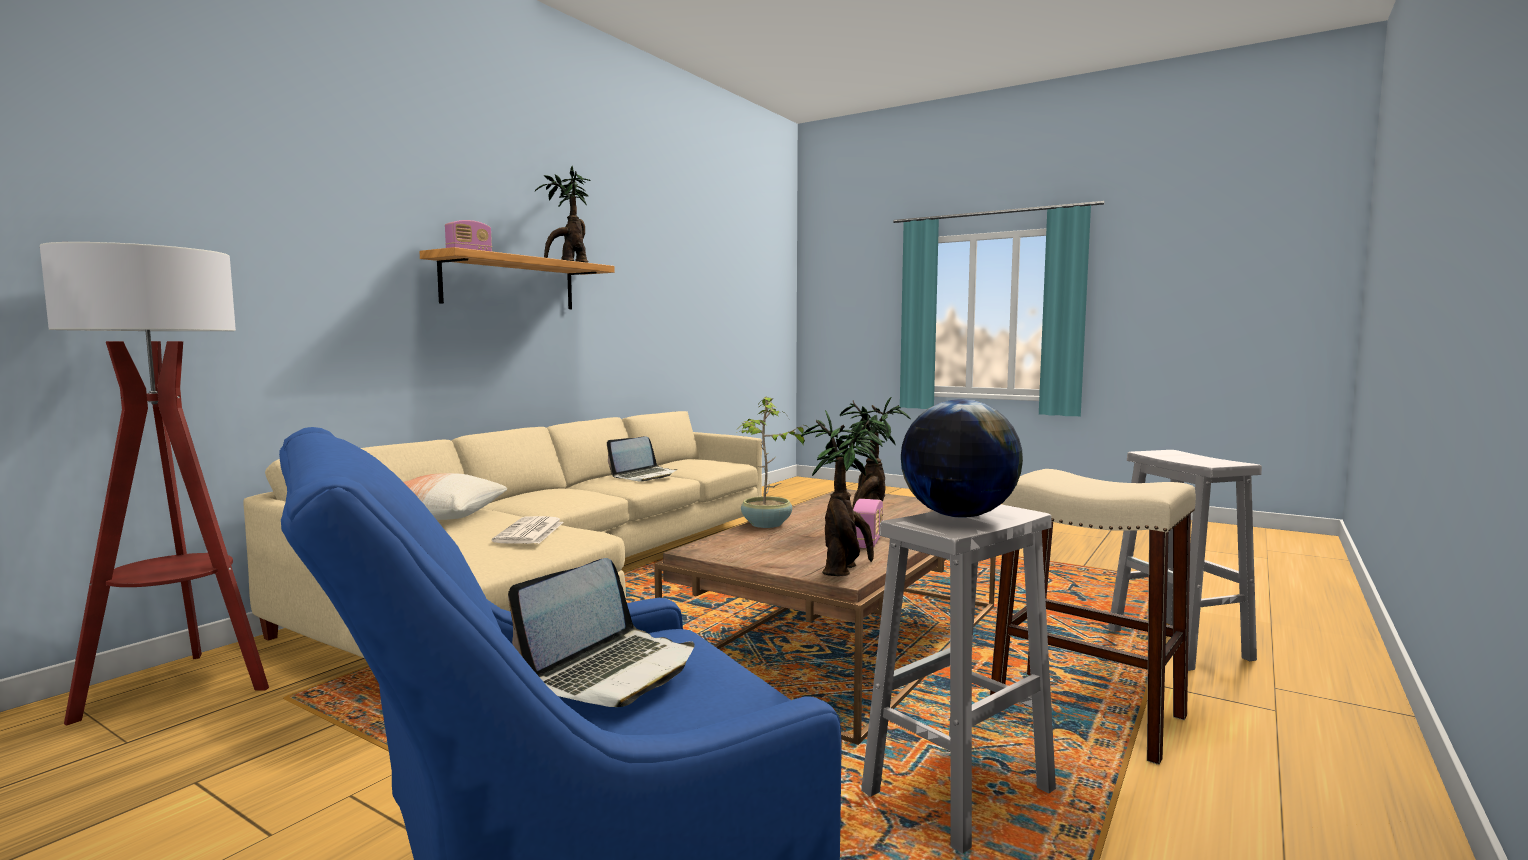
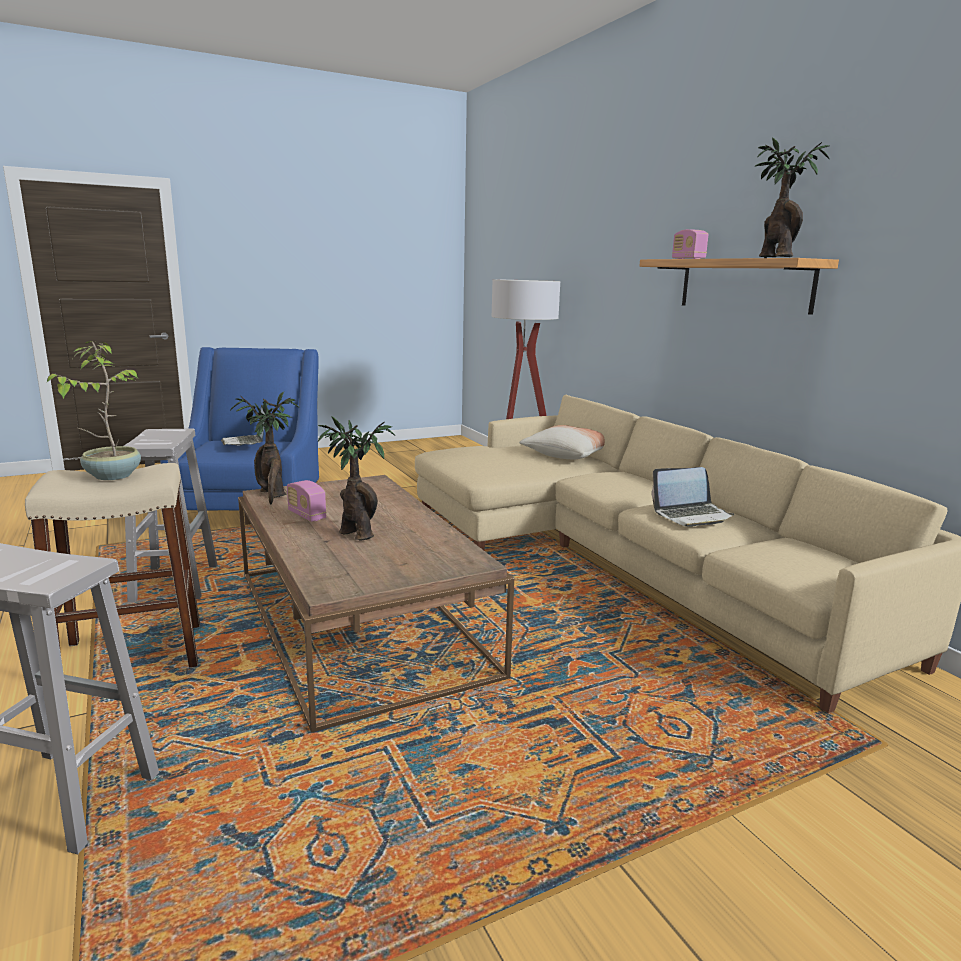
camera: 120 degrees right, 10 degrees up
(530, 532) = (489, 464): newspaper -> none
(644, 476) = (692, 515): laptop -> laptop turned 90 degrees counterclockwise
(766, 525) = (402, 504): potted plant -> potted plant (112, 476)
(958, 516) = (164, 438): globe -> none

